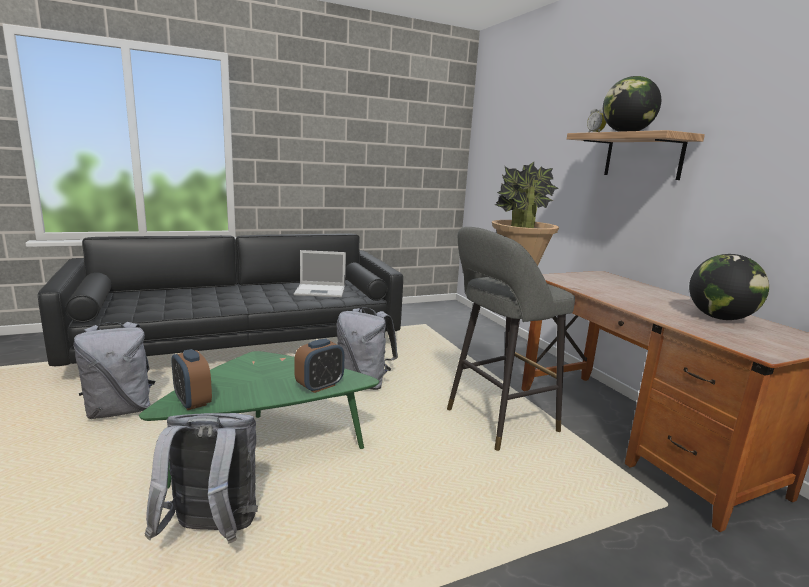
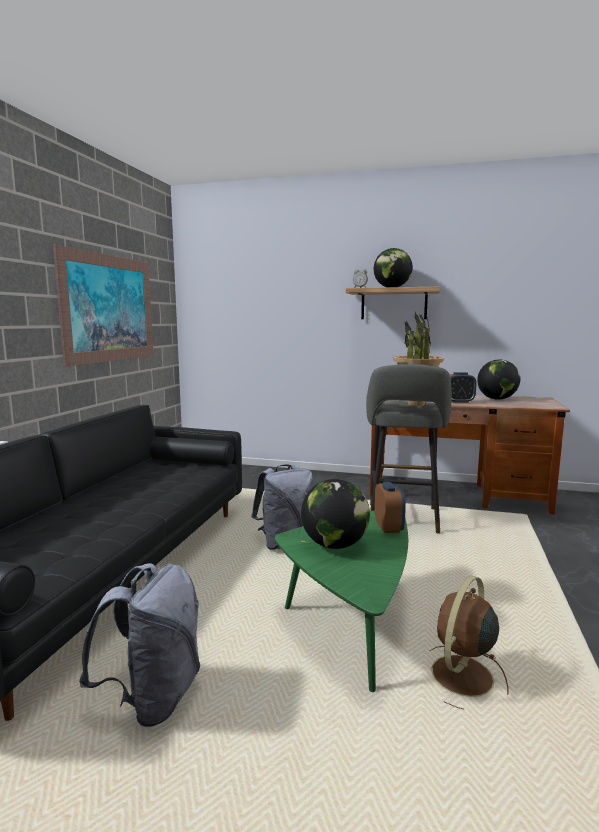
camera: 50 degrees left, 5 degrees down
(192, 402) = (369, 582): alarm clock -> alarm clock (459, 402)
(211, 532) = (461, 678): grey backpack -> brown fan
(255, 374) = (334, 545): none -> globe
(321, 291) = (165, 474): laptop -> none
(369, 150) = (109, 308): none -> picture

